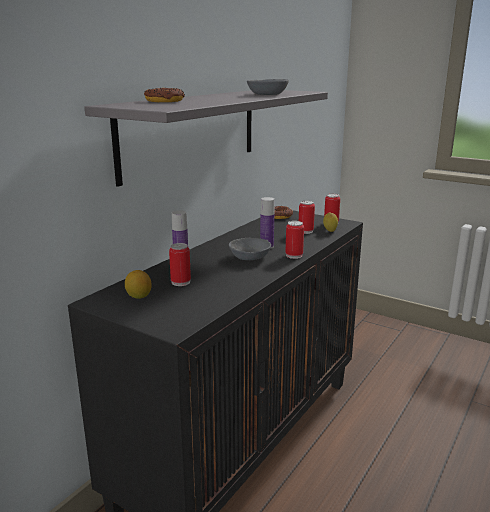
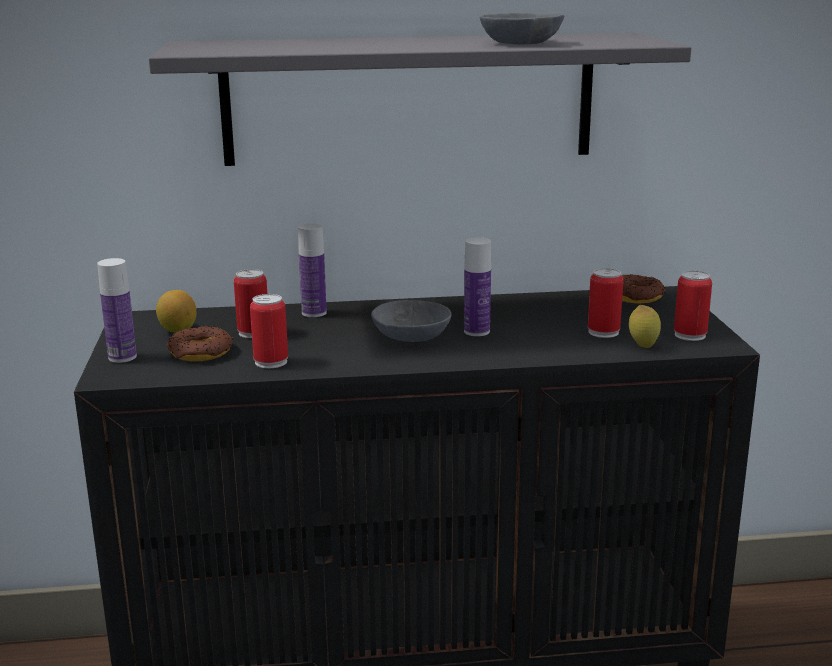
camera: 50 degrees right, 0 degrees up
(151, 319) = (122, 357): none -> bottle
(164, 101) = (287, 42): donut -> donut (201, 352)
(294, 255) = (473, 357): can -> can (271, 362)

